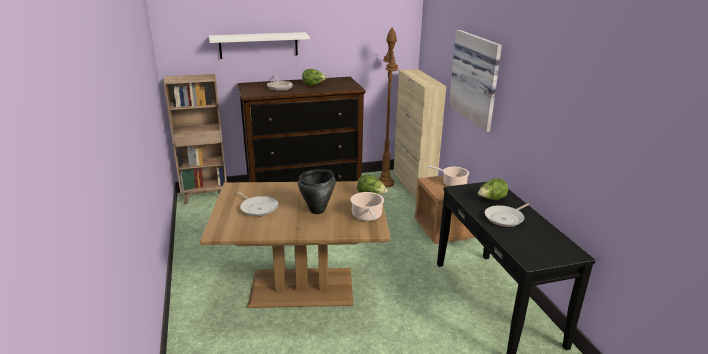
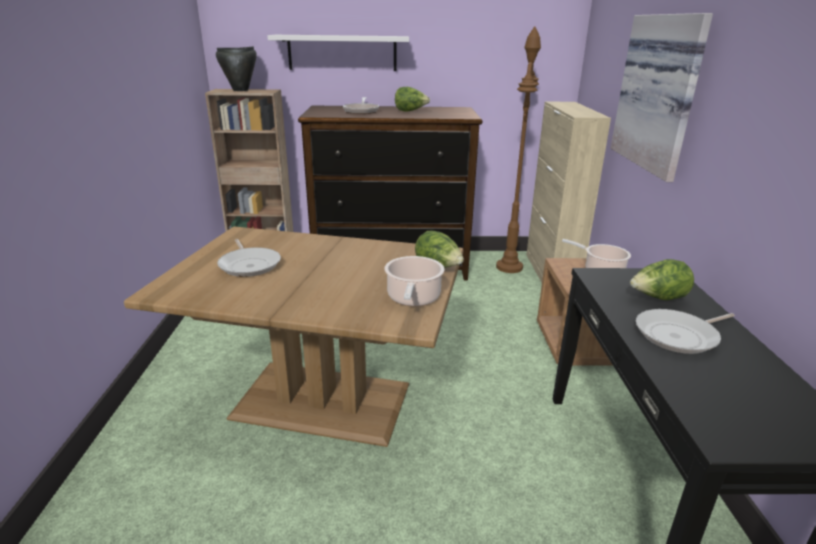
camera: 15 degrees right, 0 degrees up
(317, 210) = (337, 279): black cooking pot -> black cooking pot (241, 90)

